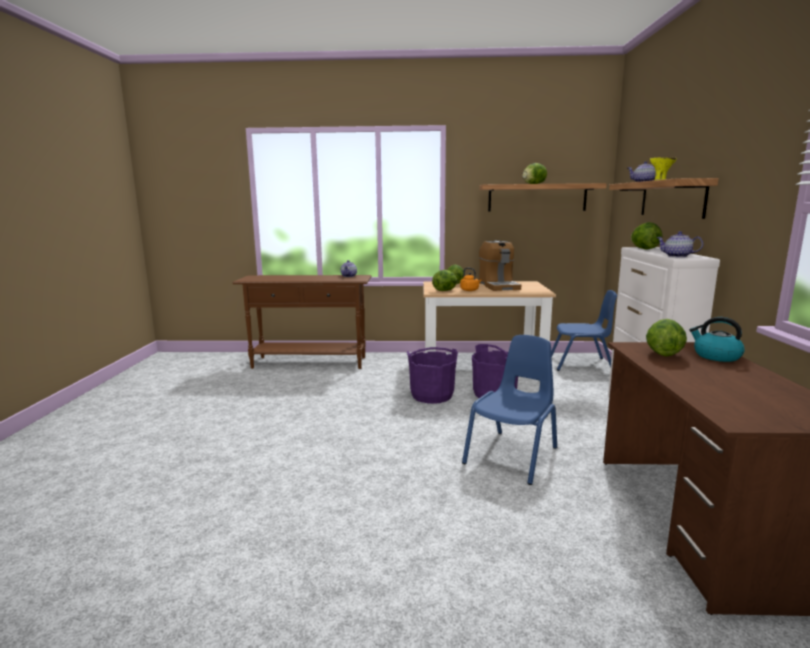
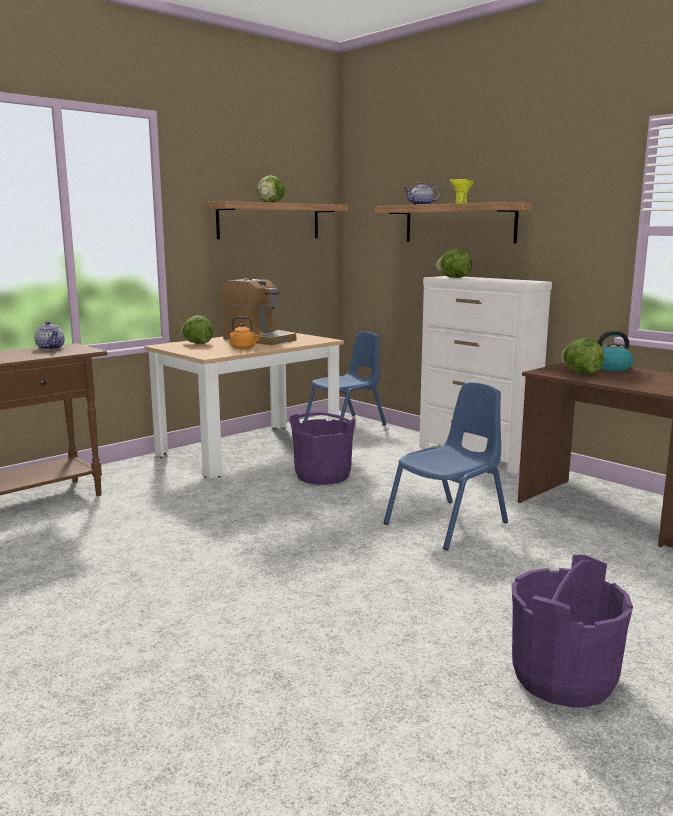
camera: 45 degrees left, 0 degrees up
(432, 395) = (261, 497): purple bucket -> purple bucket (562, 677)
(445, 290) = (216, 352): lettuce -> none
(512, 456) = (448, 524): blue chair -> blue chair turned 60 degrees clockwise
(677, 256) = (515, 281): teapot -> none

